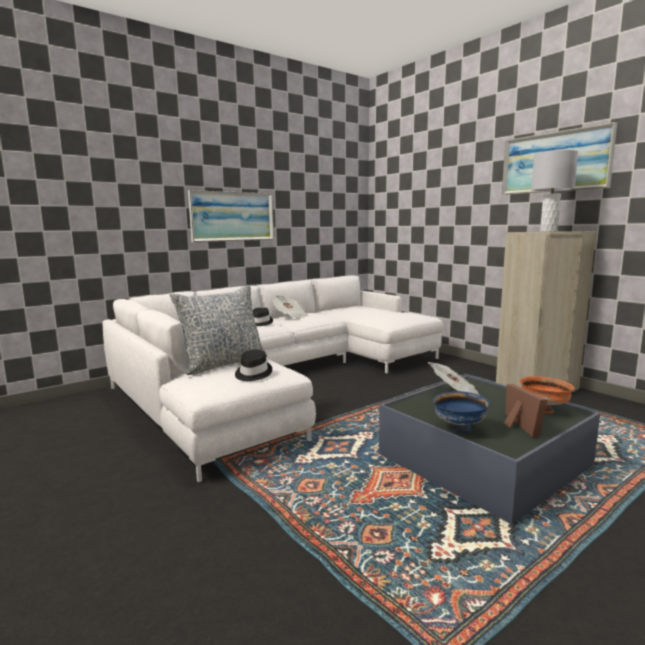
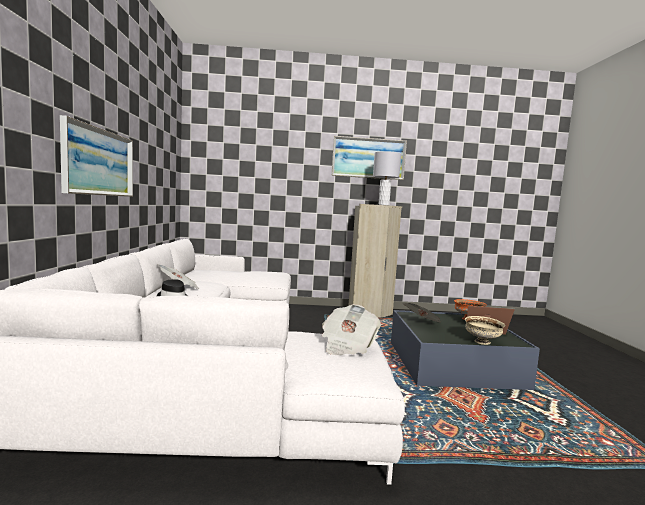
camera: 55 degrees left, 5 degrees down
(223, 363) = (289, 346): pillow -> none
(252, 374) = (347, 345): black hat -> newspaper
(459, 429) = (482, 342): blue bowl -> beige bowl

